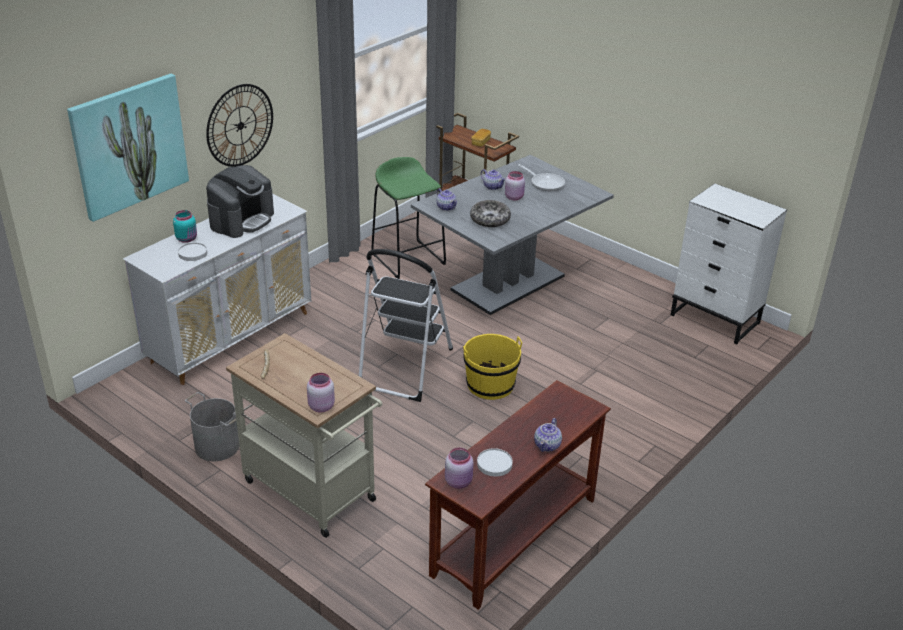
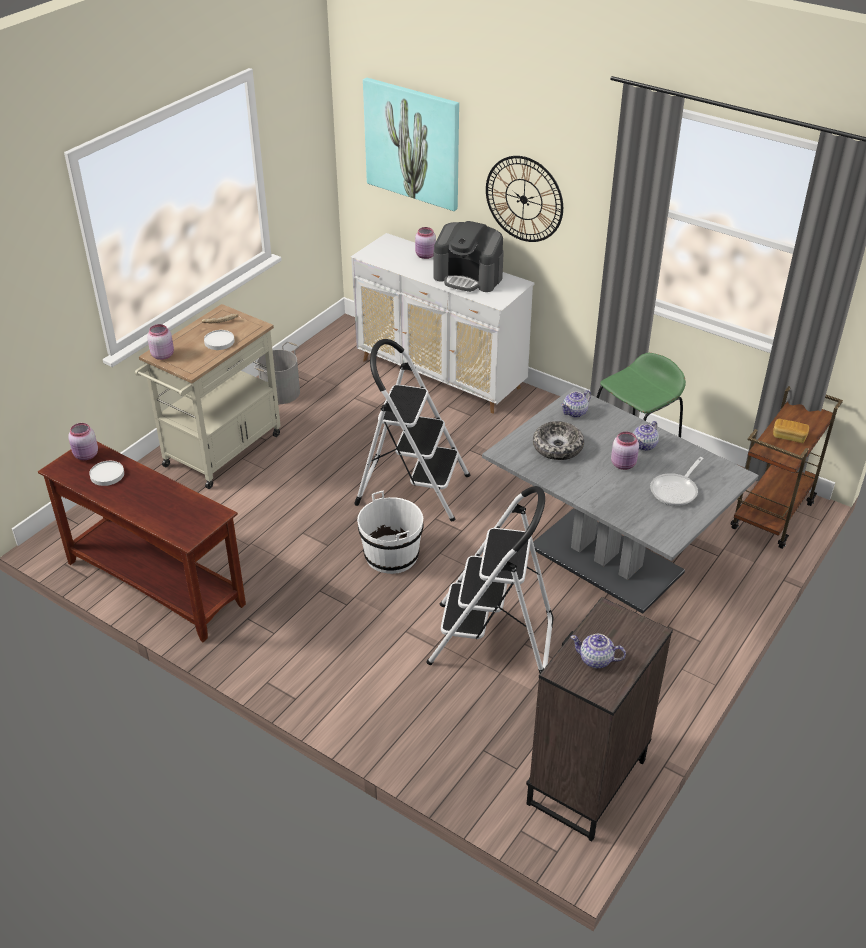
camera: 85 degrees right, 5 degrees up
(187, 239) = (425, 256): turquoise jar -> pink jar
(192, 253) = (400, 262): white plate -> white plate (219, 341)
(490, 385) = (391, 555): yellow bucket -> white bucket
(547, 445) = (130, 507): teapot -> teapot (596, 660)
(592, 342) = (495, 642): none -> step ladder
(715, 319) = (586, 783): white dresser -> brown dresser

